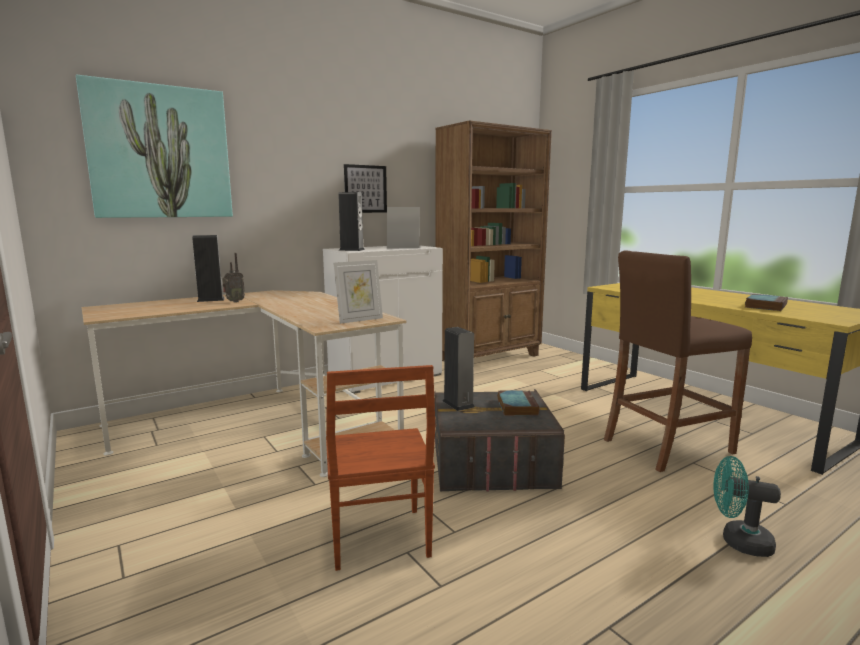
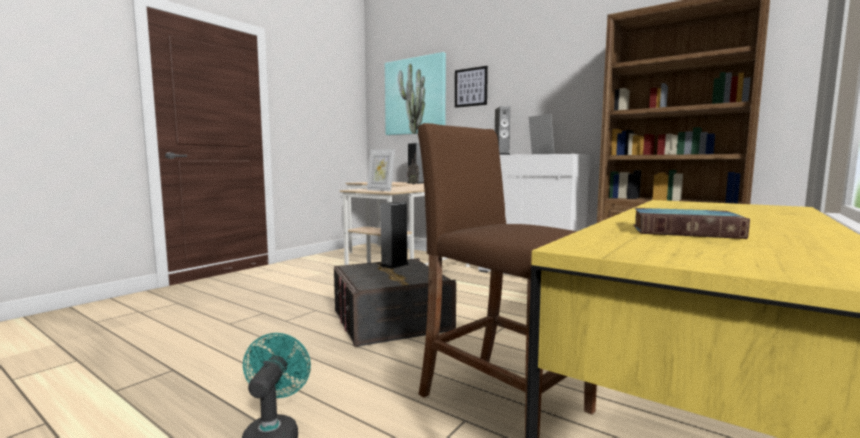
camera: 70 degrees right, 5 degrees down
(365, 189) = (543, 104): picture -> picture (471, 87)
(377, 539) = (276, 305): brown chair -> none
(516, 406) = (402, 277): book -> none

